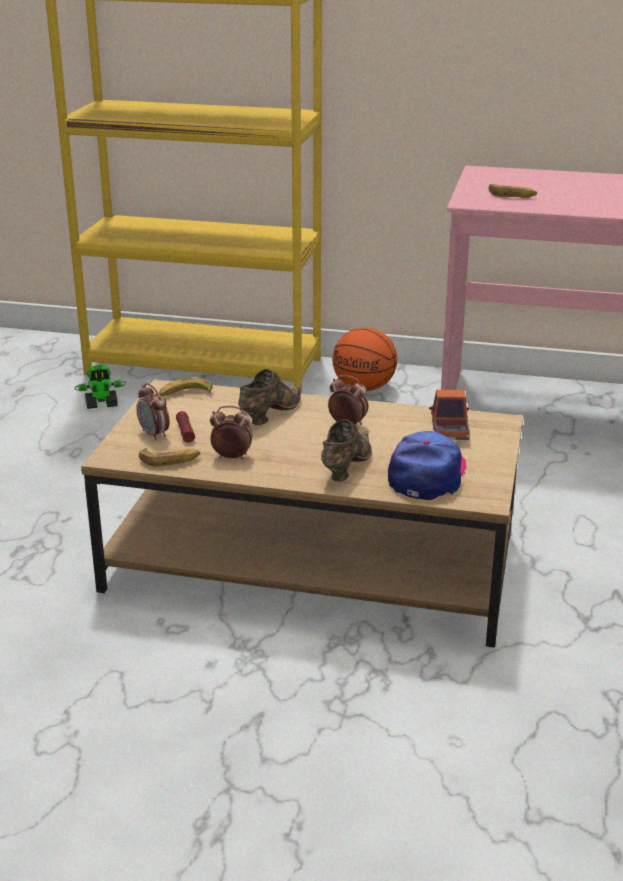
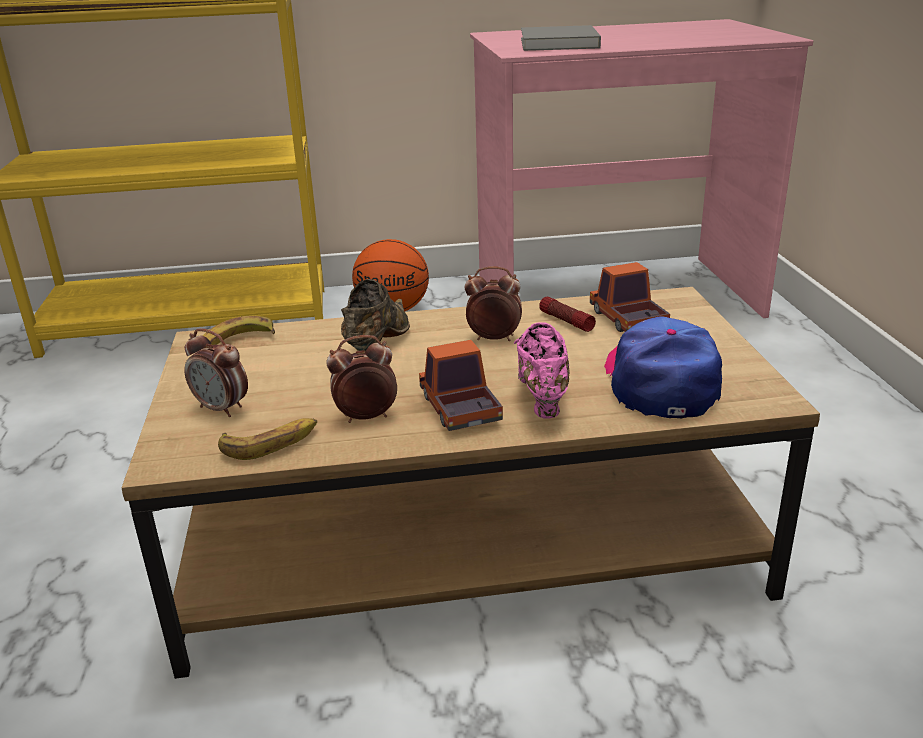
camera: 20 degrees left, 0 degrees up
(102, 404) = (74, 390): toy robot -> none
(185, 432) = (269, 395): flashlight -> flashlight (565, 321)
(289, 464) = (460, 409): none -> toy truck
(345, 467) = (543, 396): brown shoe -> pink shoe
(512, 195) = (559, 43): banana -> grey book

